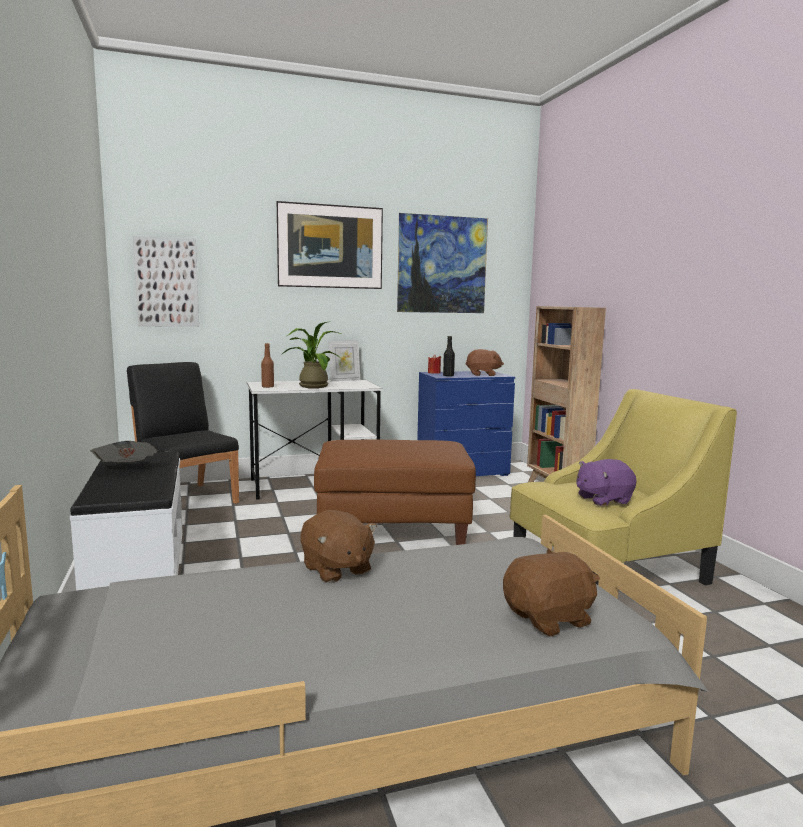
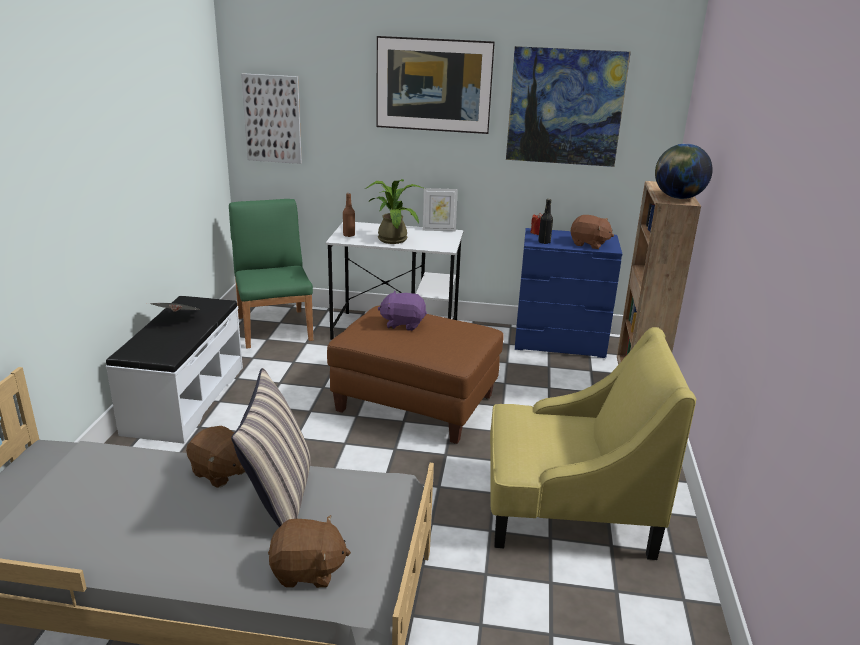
camera: 25 degrees right, 15 degrees up
(187, 500) = (275, 328): black chair -> green chair
(336, 569) = (220, 472): brown plush toy -> brown plush toy turned 45 degrees counterclockwise
(430, 574) = (279, 498): none -> pillow
(581, 306) = (678, 197): none -> globe
(603, 499) = (544, 450): purple plush toy -> purple plush toy (403, 324)

